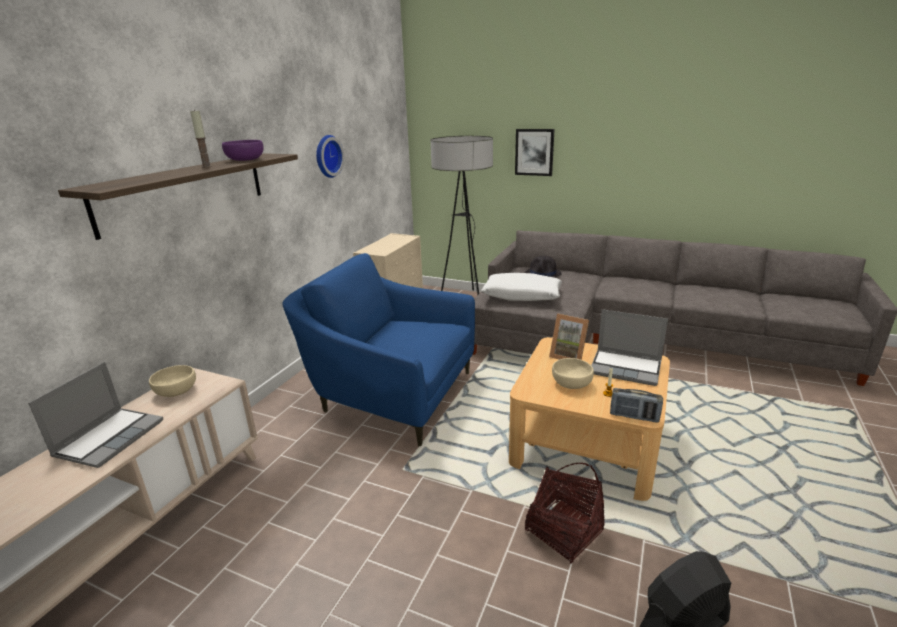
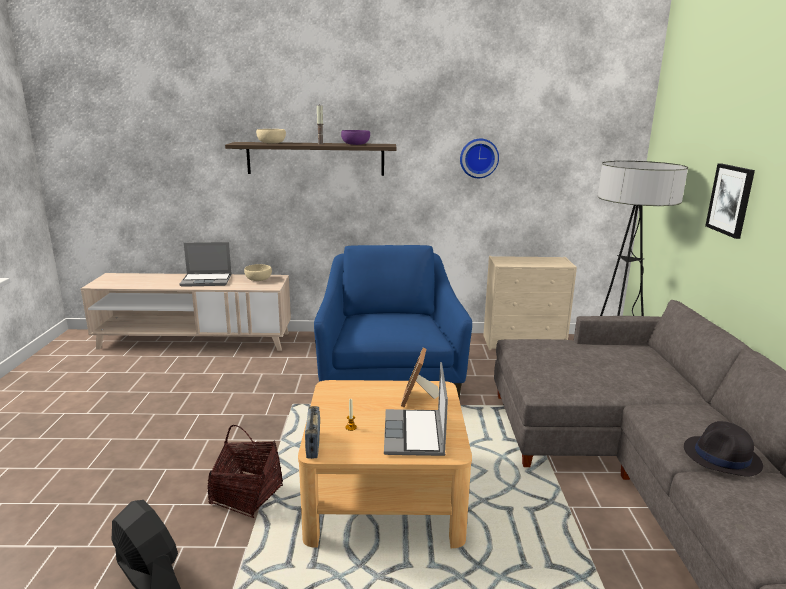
camera: 65 degrees right, 5 degrees down
(522, 295) = (548, 356): white pillow -> none
(543, 274) = (633, 359): black hat -> black hat (722, 457)
(571, 383) = (359, 406): beige bowl -> beige bowl (271, 143)

